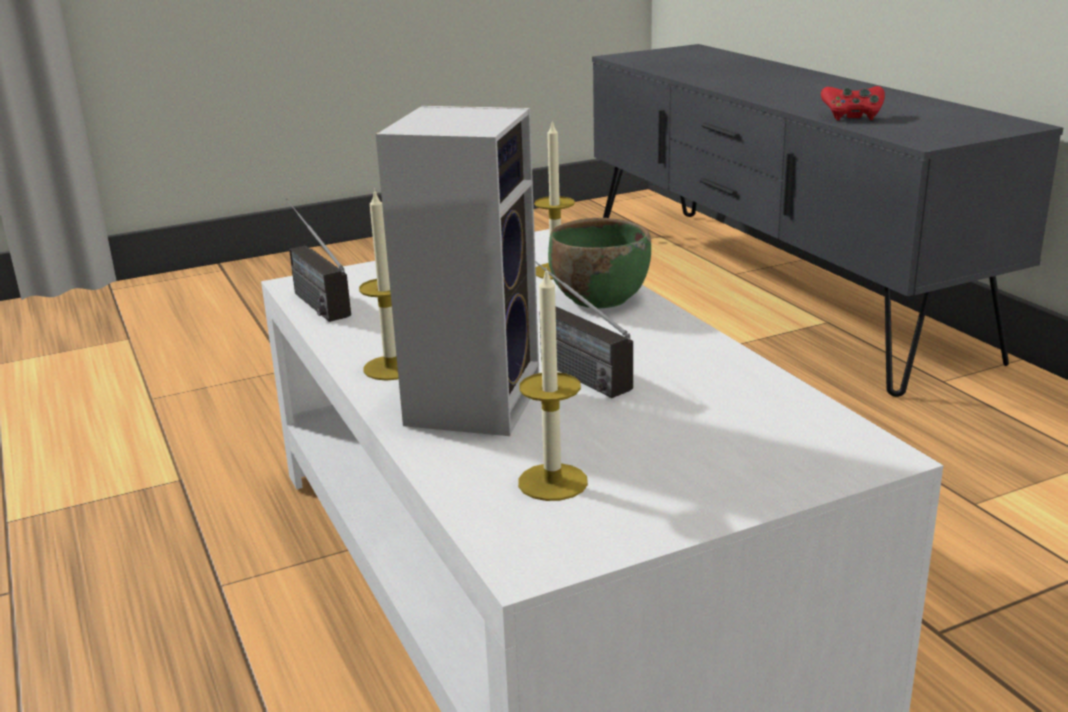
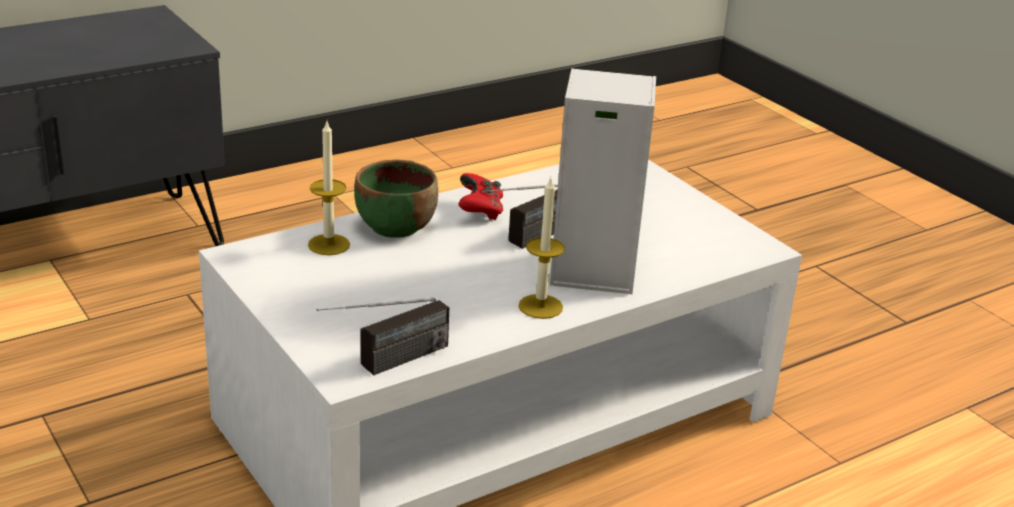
camera: 100 degrees left, 5 degrees up
(552, 482) = (685, 243): candle -> none
(852, 117) = (81, 59): red game controller -> red game controller (480, 211)

